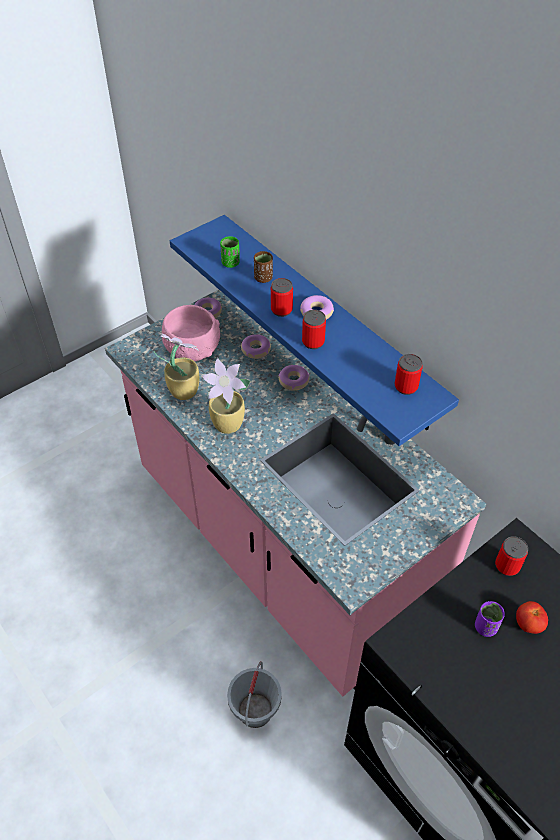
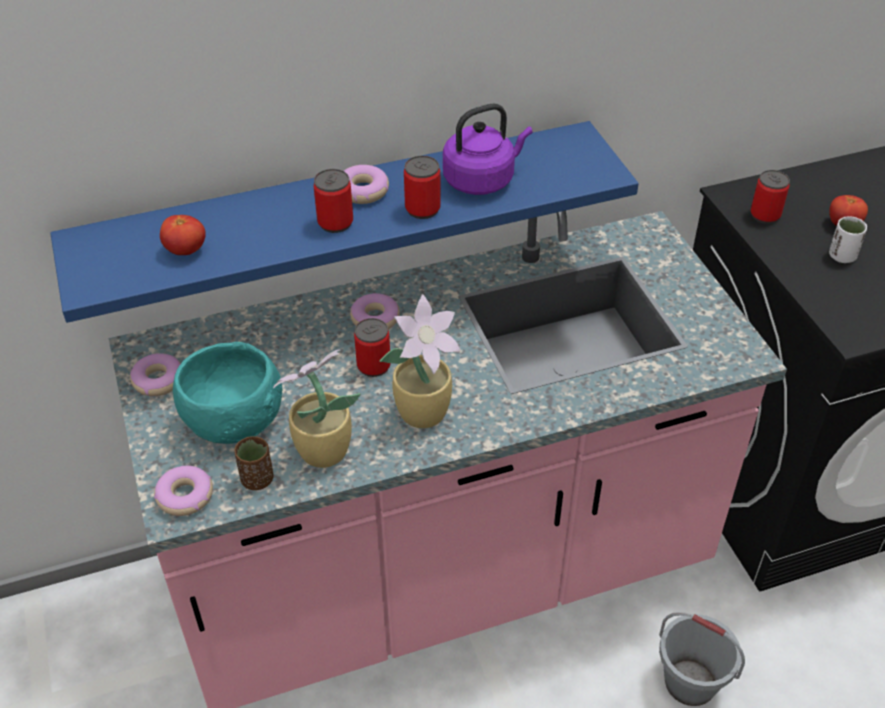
camera: 70 degrees left, 5 degrees down
(192, 348) = (232, 419): pink bowl -> turquoise bowl
(230, 263) = (186, 251): green cup -> tomato
(256, 350) = (285, 343): donut -> donut (185, 496)
(263, 278) = (250, 224): brown cup -> brown cup (257, 479)
(357, 361) = (482, 180): none -> purple kettle
(406, 387) = (550, 153): can -> can (373, 366)
(485, 627) = (842, 256): purple cup -> white cup

